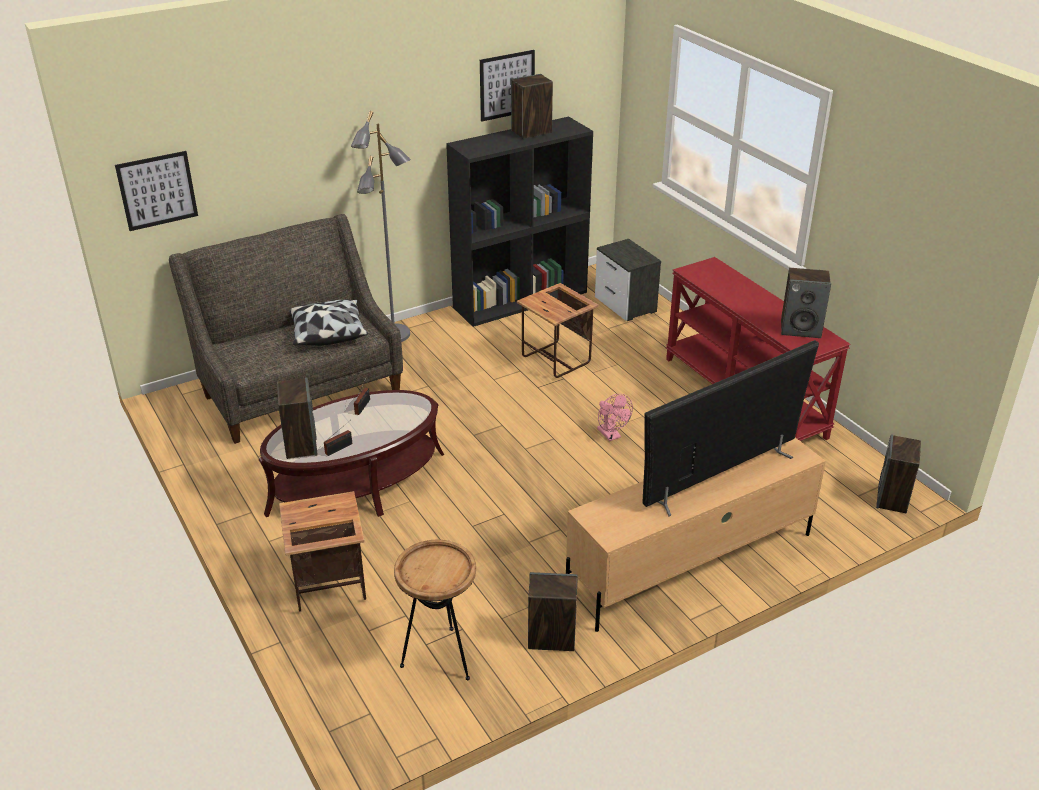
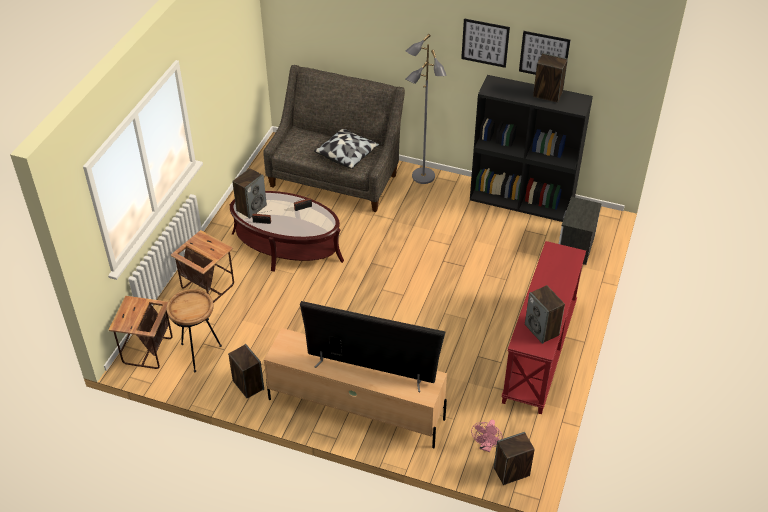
camera: 50 degrees right, 10 degrees up
(157, 190) = (294, 26): picture -> picture (485, 42)
(557, 360) = (478, 253): side table -> side table (147, 352)
(611, 435) = (432, 316): pink fan -> pink fan (486, 446)

